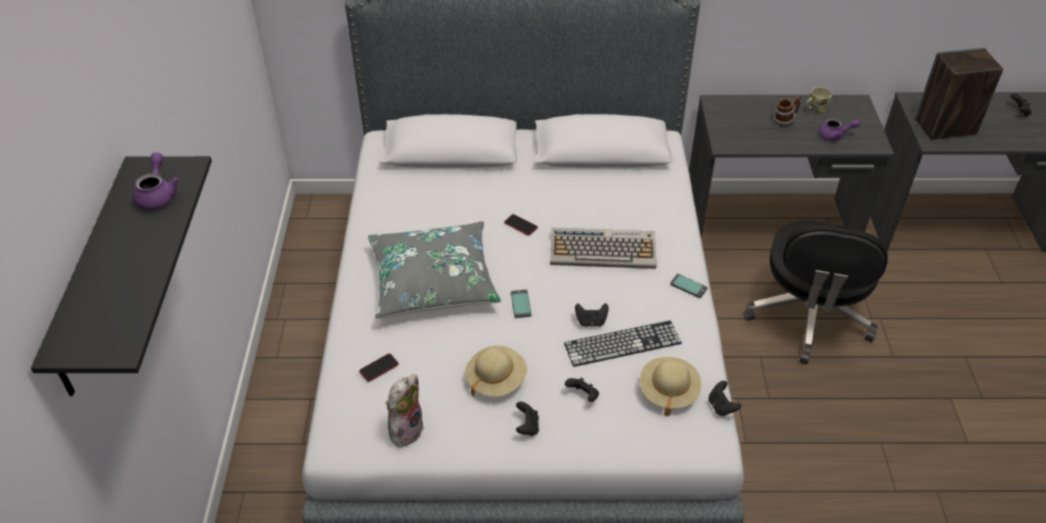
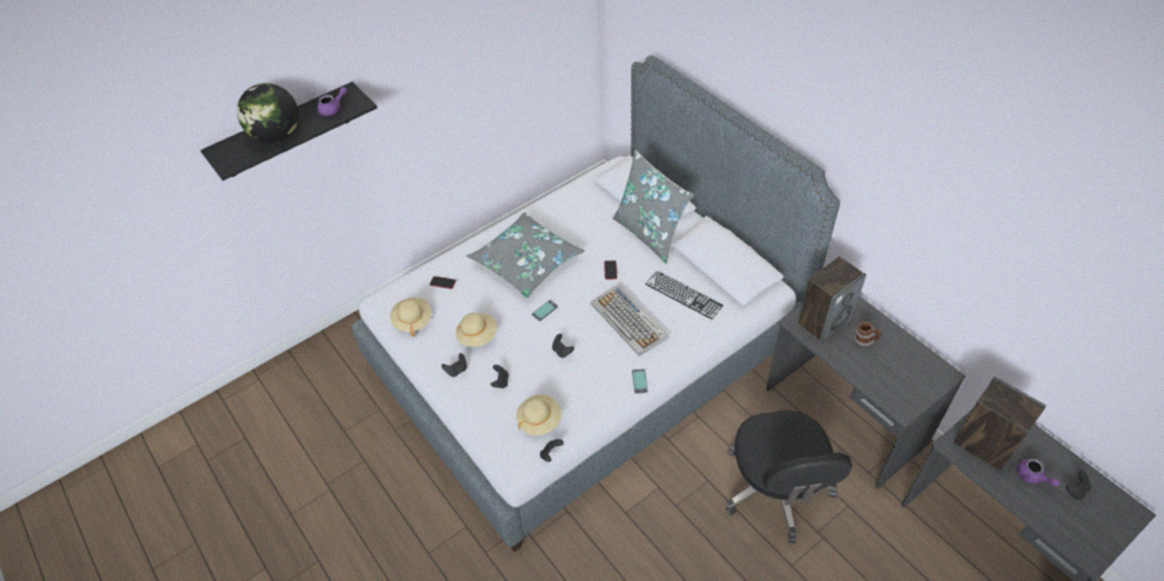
camera: 55 degrees right, 5 degrees up
(130, 270) = (277, 135): none -> globe
(405, 429) = (412, 321): plush toy -> beige hat
(504, 172) = (650, 234): none -> grey pillow
(622, 343) = (558, 376): keyboard -> keyboard (683, 294)
(741, 129) = (824, 321): none -> speaker
(808, 317) = (776, 490): black office chair -> black office chair turned 75 degrees counterclockwise
(815, 108) = (903, 351): mug -> none
(835, 135) = (883, 379): purple teapot -> purple teapot (1032, 477)

